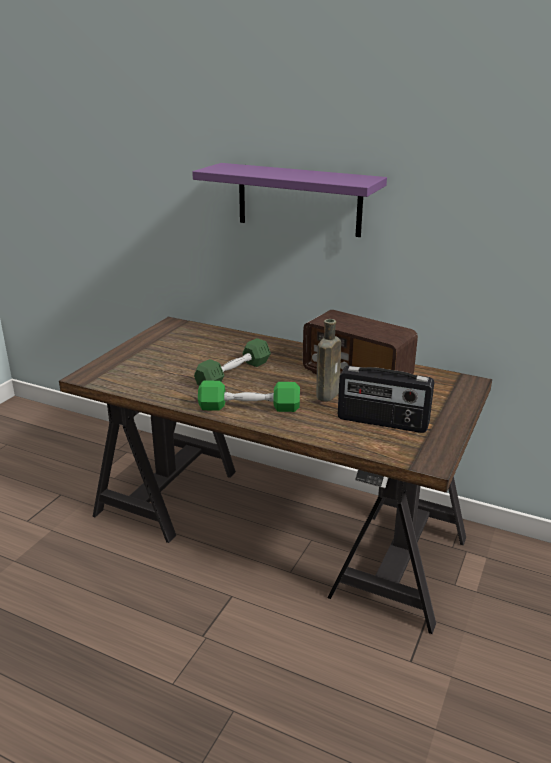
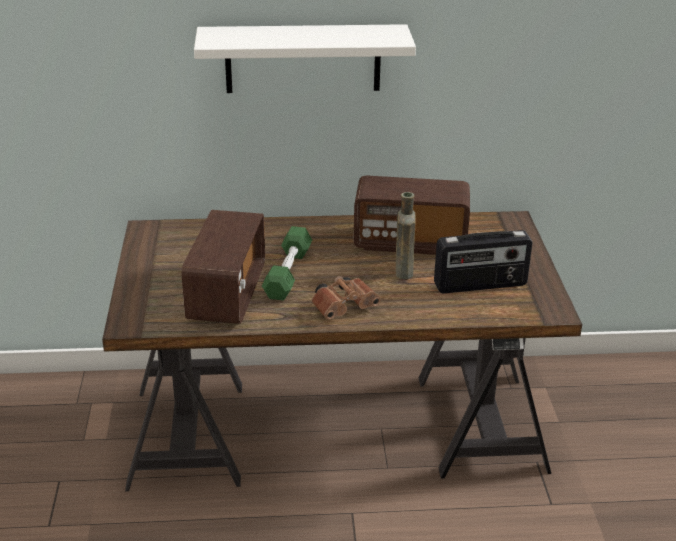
camera: 30 degrees left, 5 degrees up
(173, 375) = (227, 294): none -> radio
(249, 407) = (345, 307): green dumbbell -> brown binoculars
(299, 199) = (303, 58): purple shelf -> white shelf

